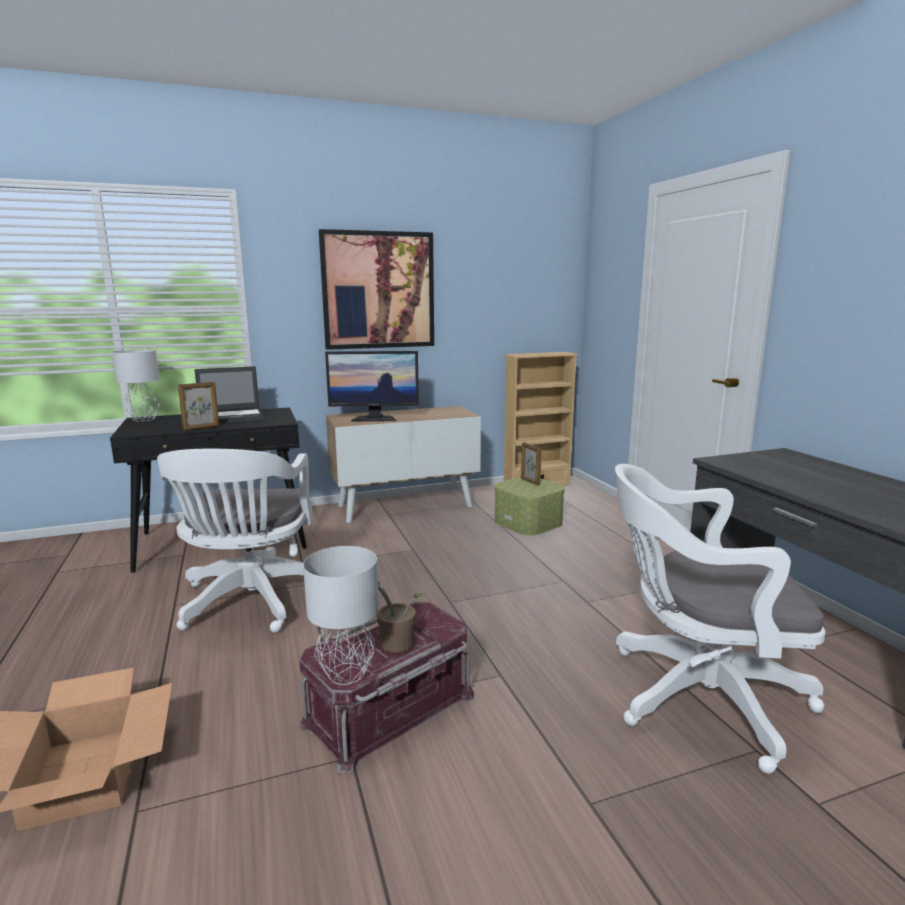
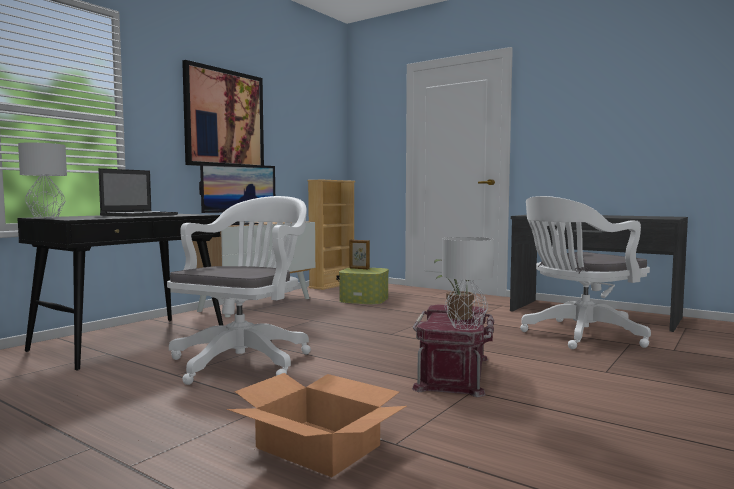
camera: 35 degrees left, 10 degrees down
(201, 428) = (140, 217): picture frame -> none
(251, 603) = (245, 361): white office chair -> white office chair turned 120 degrees counterclockwise

